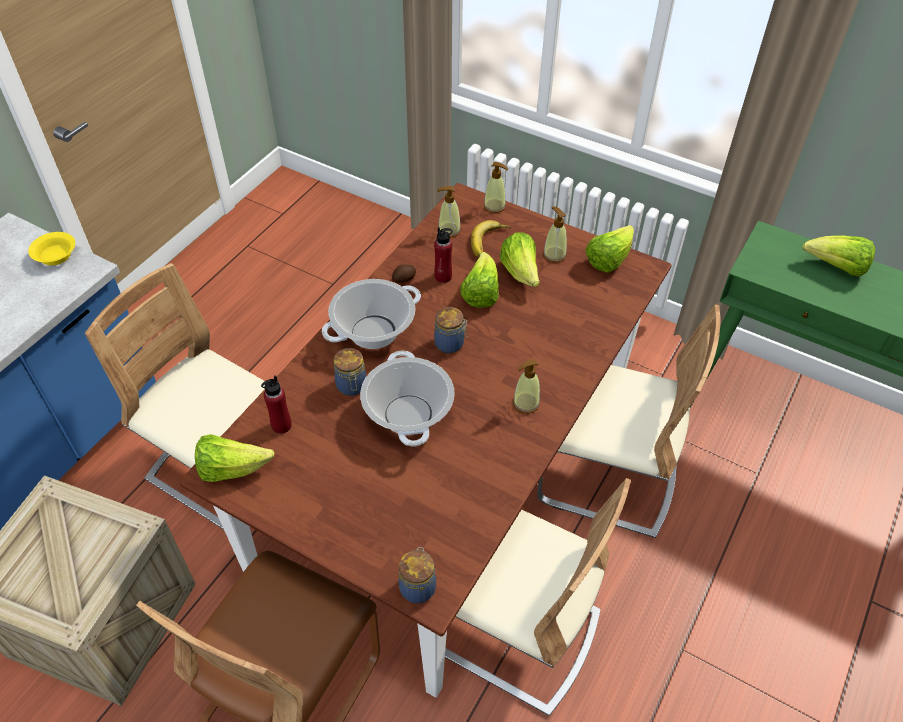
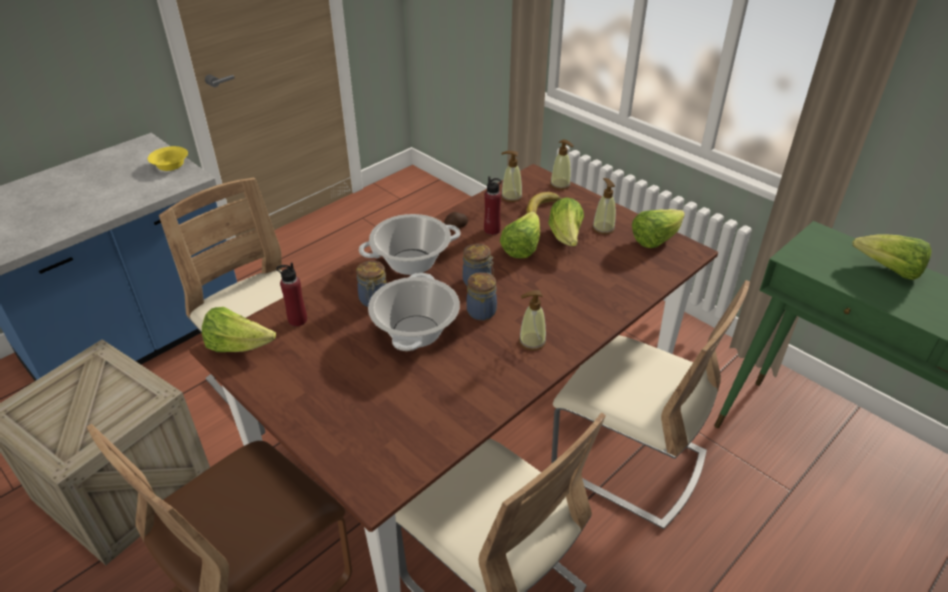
camera: 15 degrees right, 10 degrees down
(418, 586) = (364, 479): jar -> jar (482, 311)

